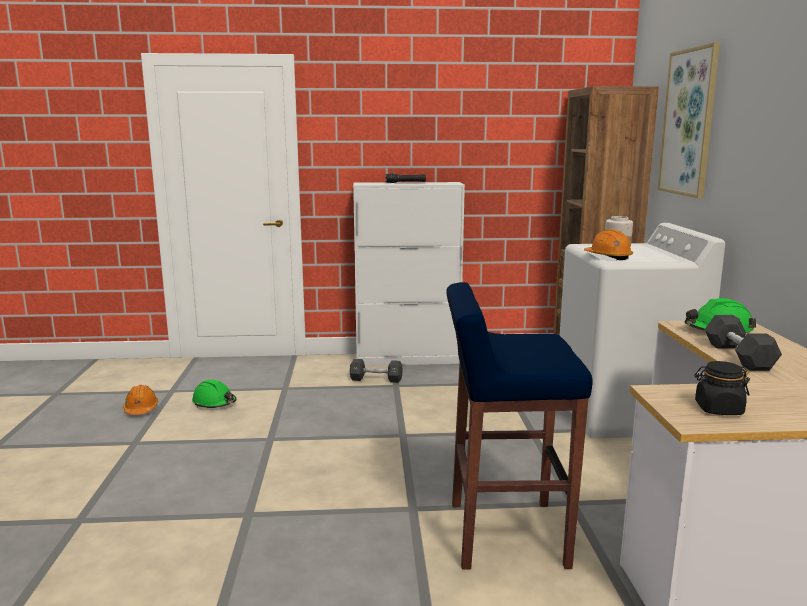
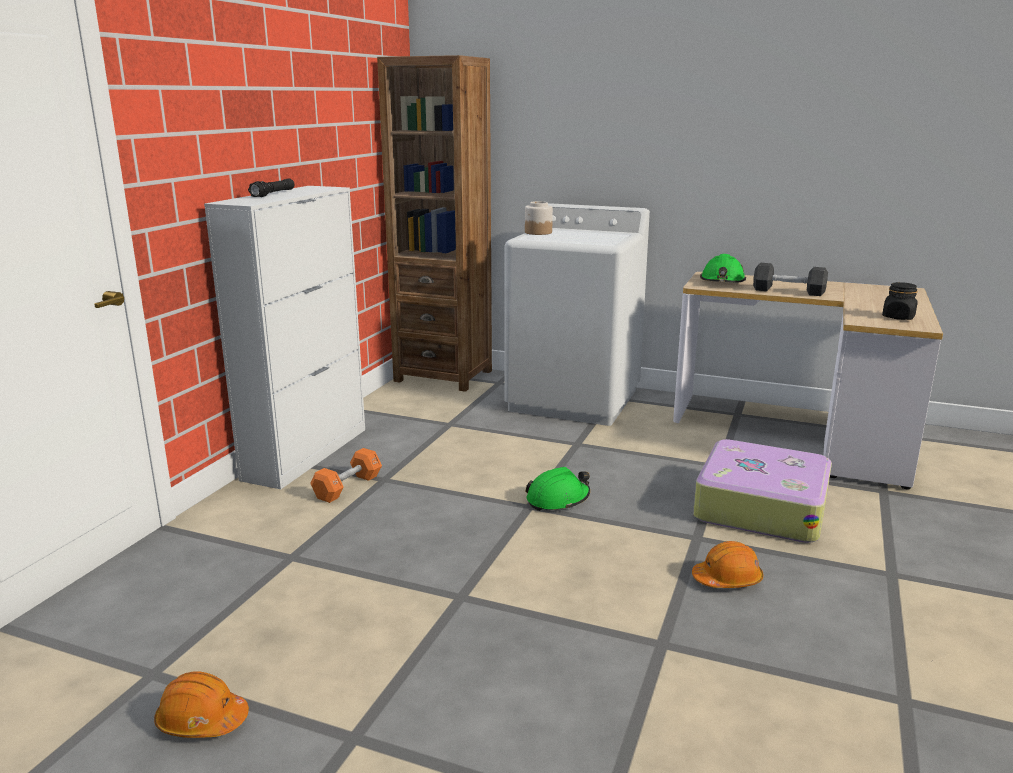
camera: 65 degrees left, 5 degrees up
(214, 403) = (273, 630): green hard hat -> green hard hat (558, 499)
(376, 379) = (347, 487): black dumbbell -> orange dumbbell
(504, 534) = (760, 506): blue stool -> suitcase
(608, 257) = (591, 242): orange hard hat -> orange hard hat (727, 579)
(689, 122) = (553, 99): picture -> none

